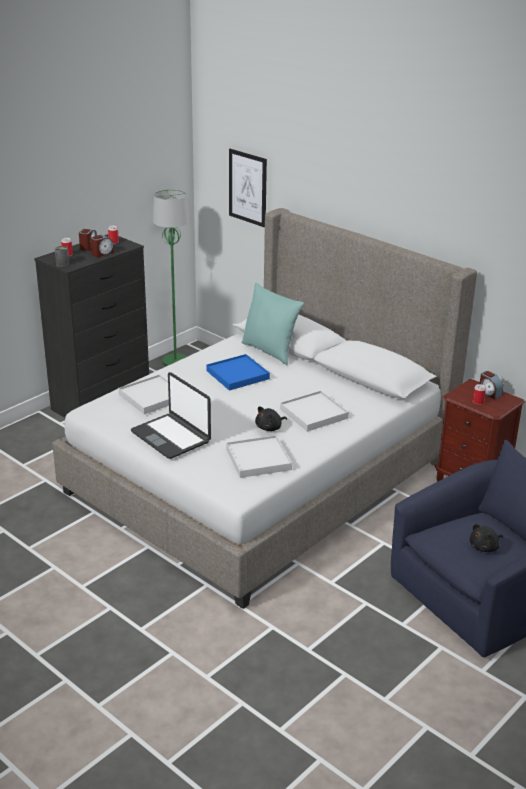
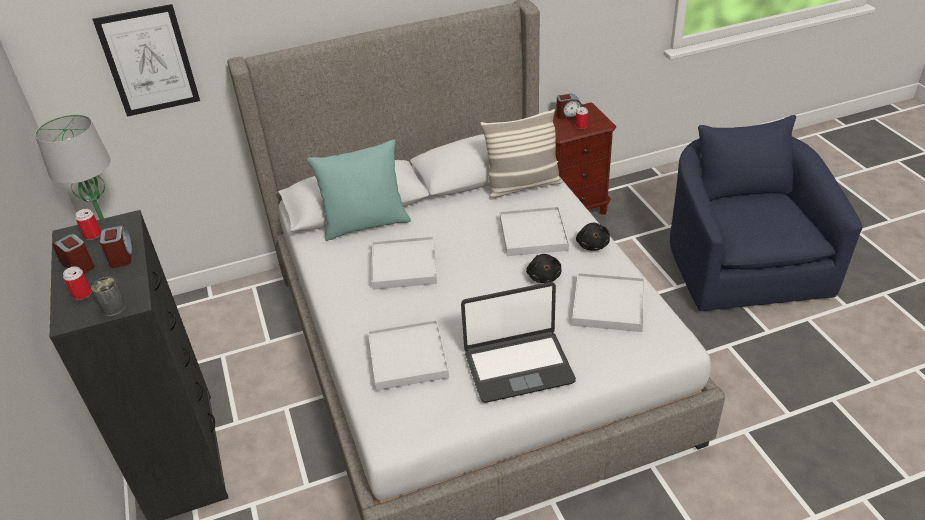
camera: 60 degrees left, 10 degrees up
(237, 374) = (404, 266): blue tray -> white tray
(369, 397) = (522, 186): none -> pillow
(485, 547) = (776, 217): black plush toy -> black plush toy (592, 244)

